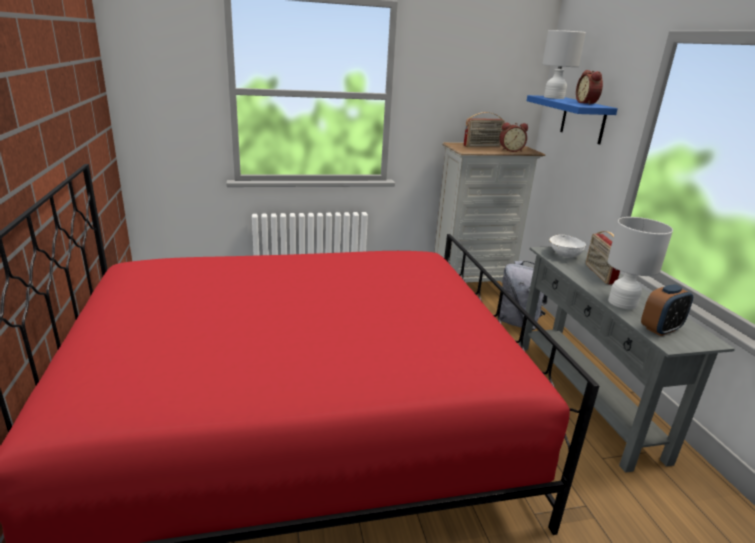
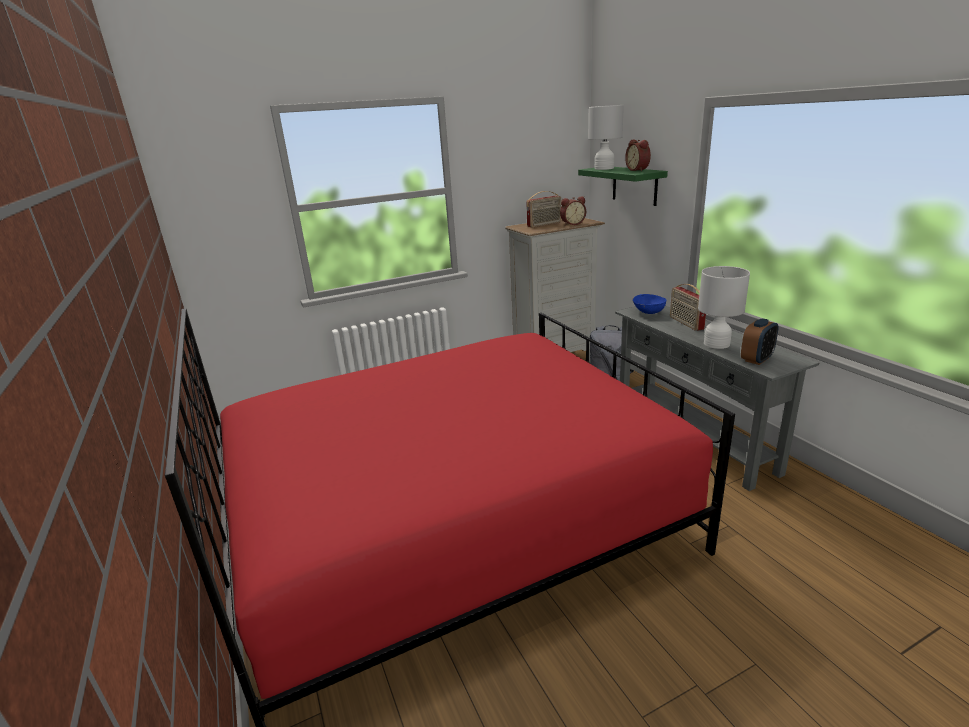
camera: 10 degrees left, 0 degrees up
(564, 255) = (648, 312): white bowl -> blue bowl
(583, 120) = (634, 185): blue shelf -> green shelf

